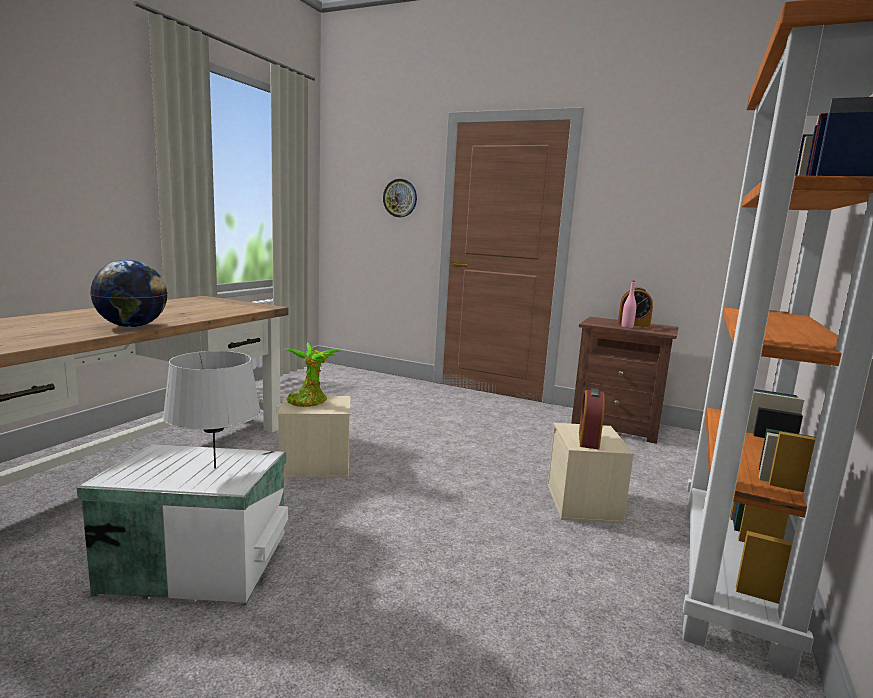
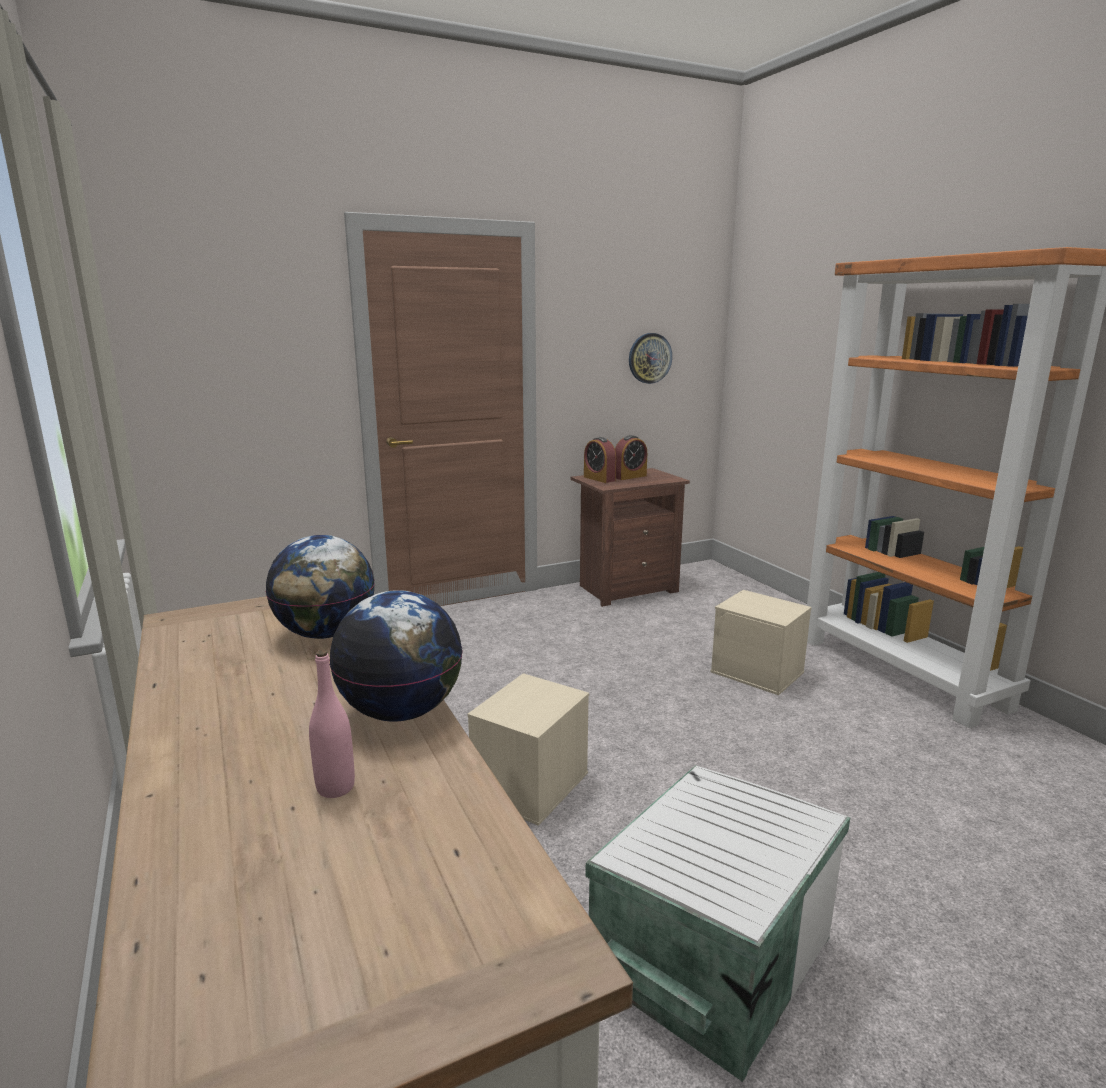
camera: 50 degrees left, 5 degrees up
(210, 310) = (325, 634): none -> globe
(215, 468) = (747, 820): grey table lamp -> none
(309, 402) = (519, 705): potted plant -> none
(400, 198) = (275, 350): wall clock -> wall clock (649, 358)
(588, 440) = (770, 610): alarm clock -> alarm clock (599, 479)
(627, 327) = (637, 481): pink bottle -> pink bottle (335, 787)

